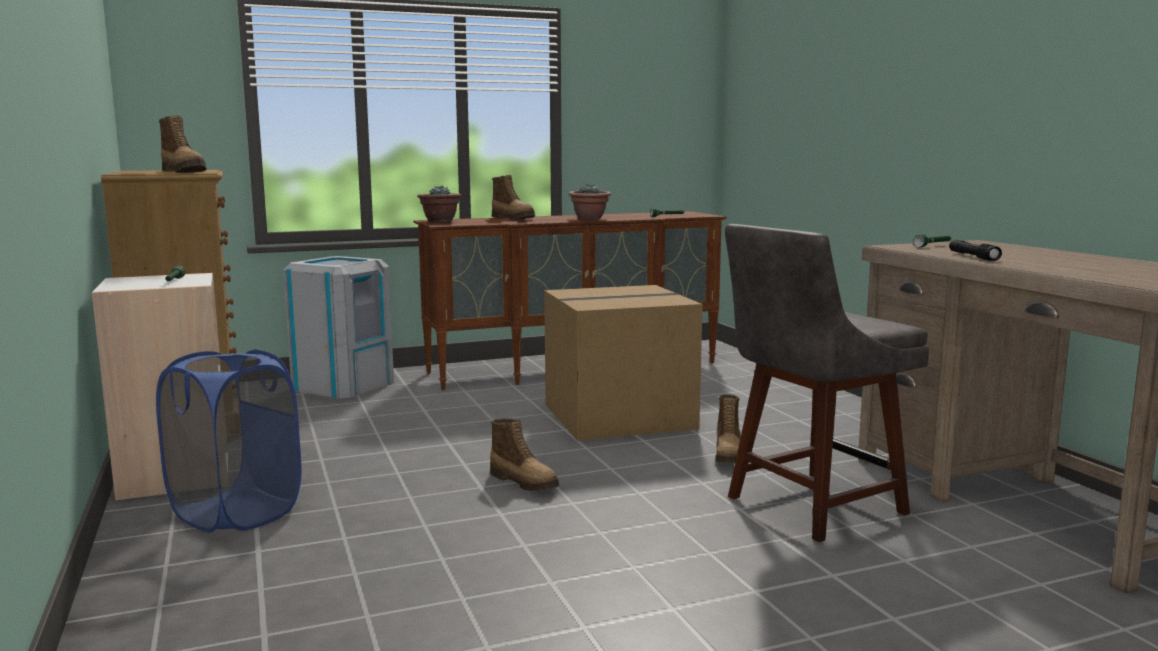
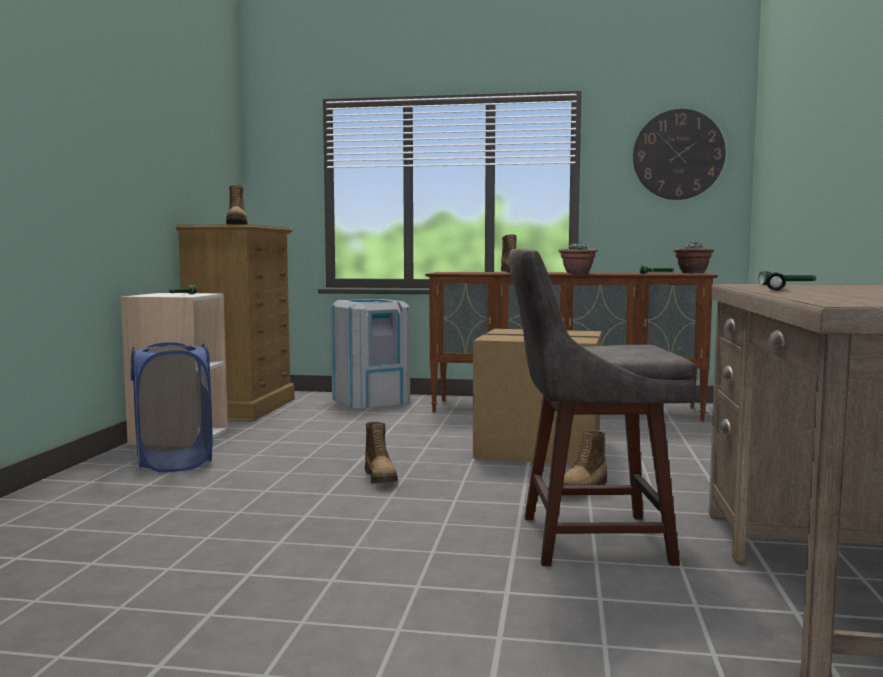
camera: 30 degrees right, 5 degrees down
(440, 221) = (449, 272): potted plant -> potted plant (692, 273)
(656, 86) = (678, 154): none -> wall clock

